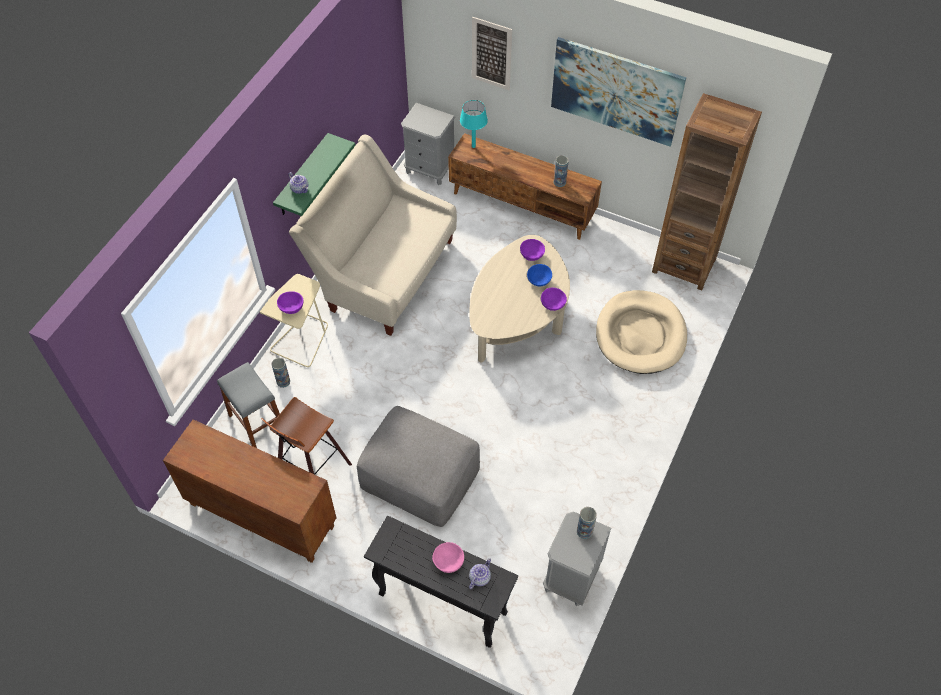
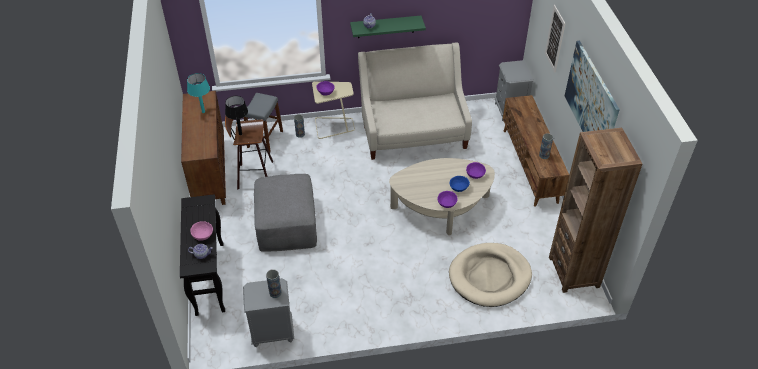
camera: 55 degrees right, 10 degrees down
(293, 435) = (240, 134): none -> black table lamp
(473, 146) = (526, 104): turquoise table lamp -> turquoise table lamp (203, 112)

